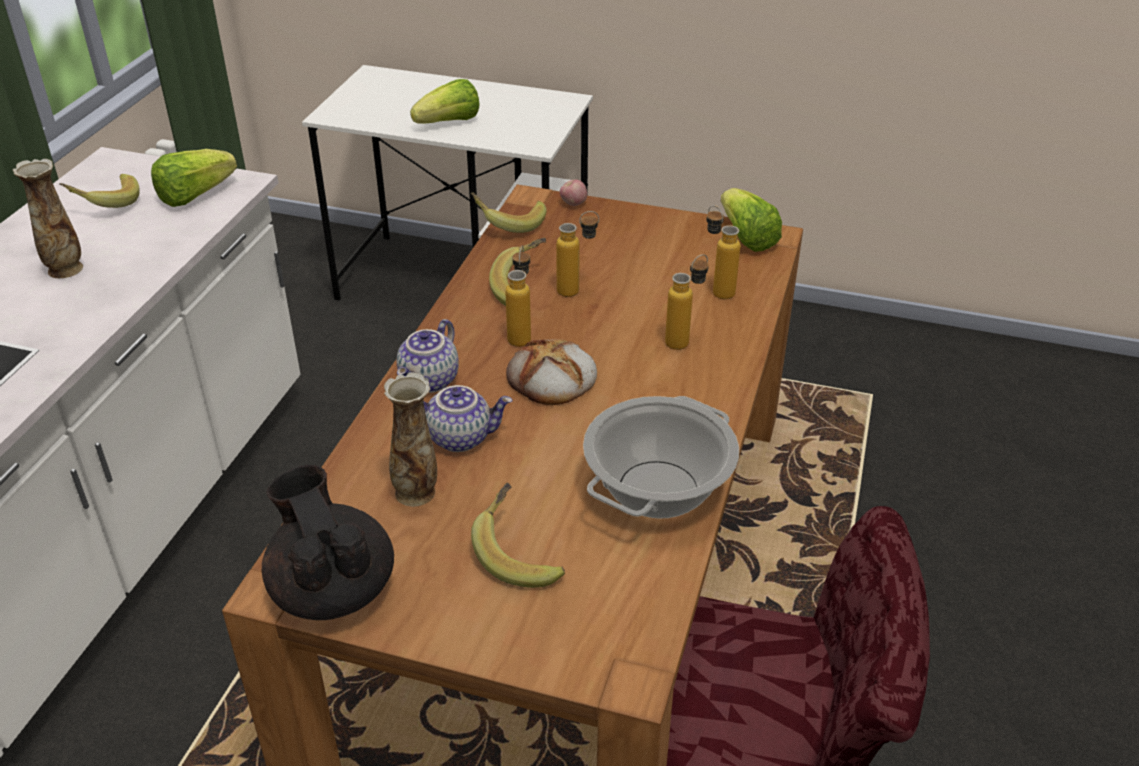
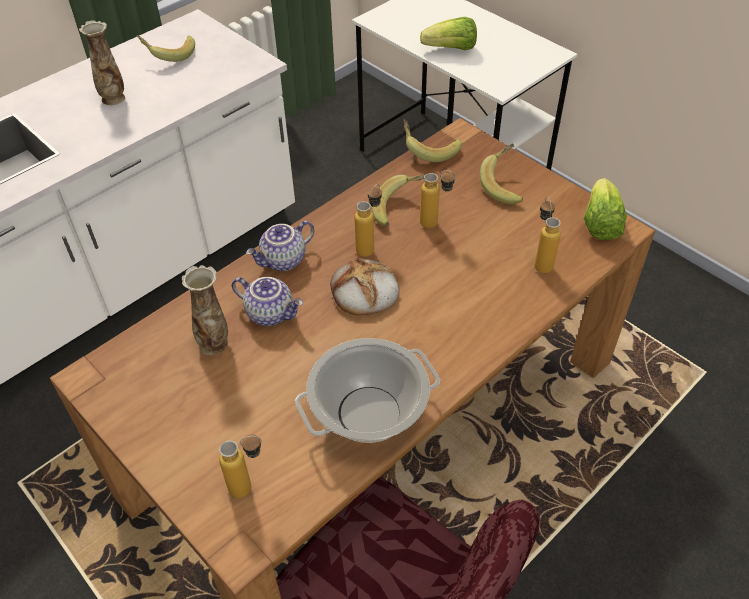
camera: 30 degrees right, 10 degrees up
(194, 195) = (224, 65): lettuce -> none
(332, 589) = (116, 392): black teapot -> none
(520, 554) = (243, 421): banana -> banana (505, 185)
(573, 204) = (488, 148): apple -> none
(684, 340) = (482, 296): bottle -> bottle (250, 487)

